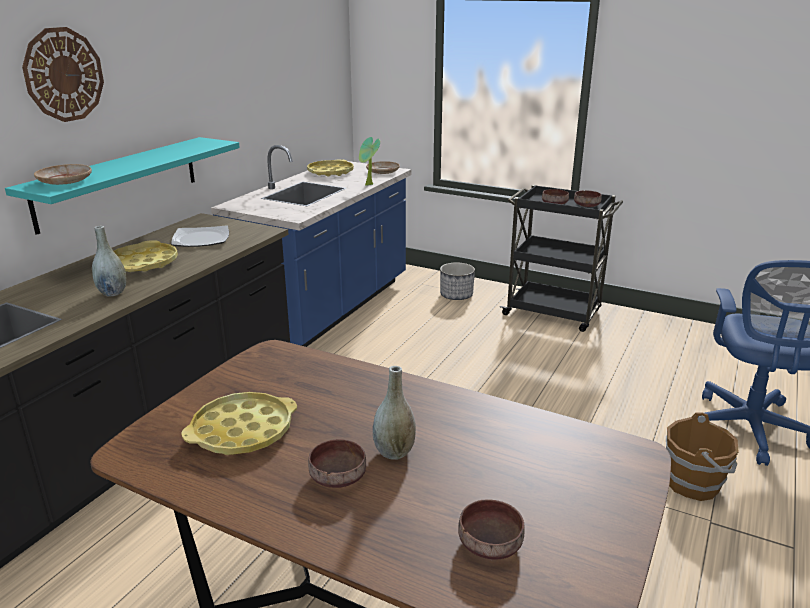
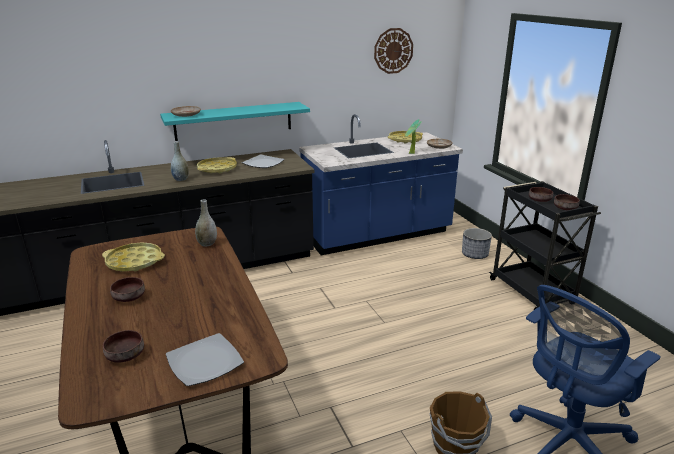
camera: 40 degrees right, 0 degrees up
(63, 75) = (204, 57): wall clock -> wall clock (393, 51)
(394, 452) = (166, 299): grey vase -> grey vase (207, 244)
(590, 492) = (205, 361): none -> plate

